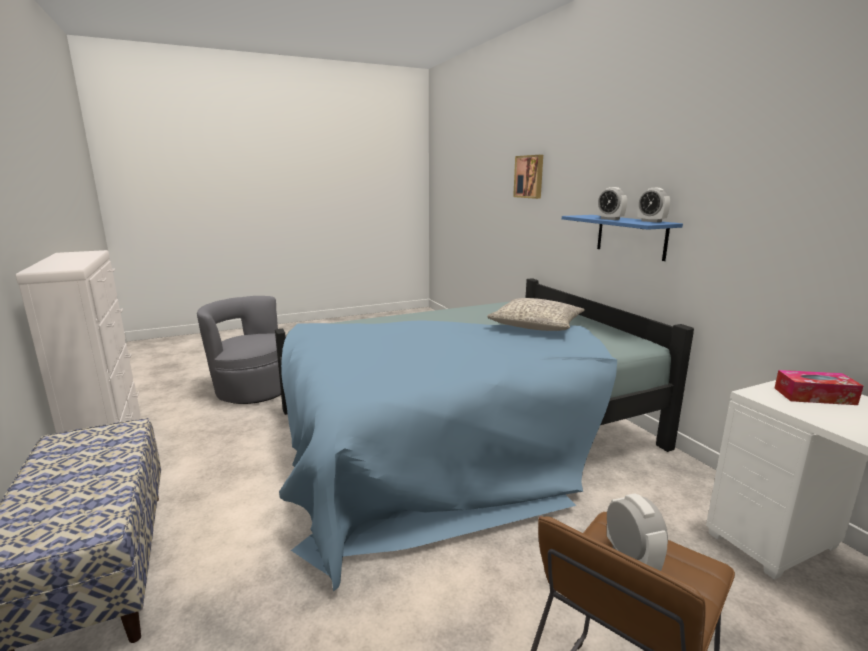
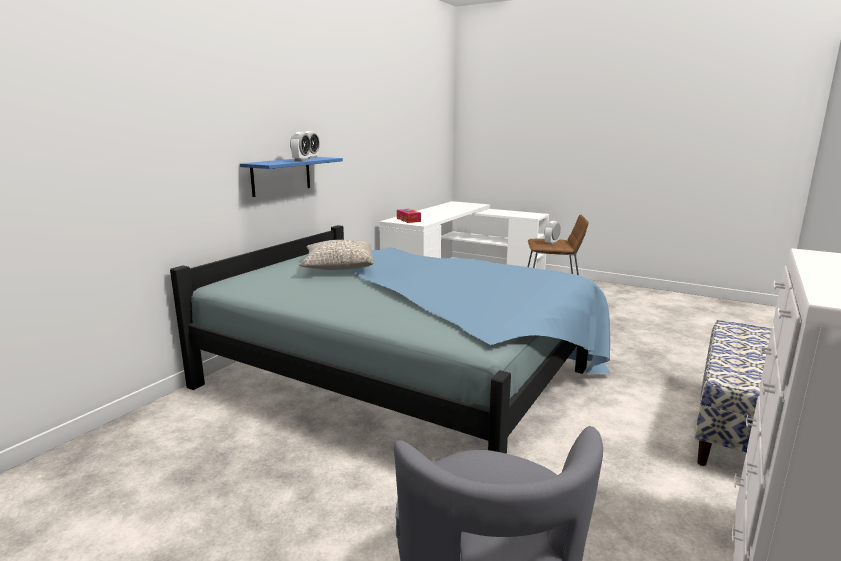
camera: 125 degrees left, 0 degrees up
(529, 176) = (117, 124): picture -> none

